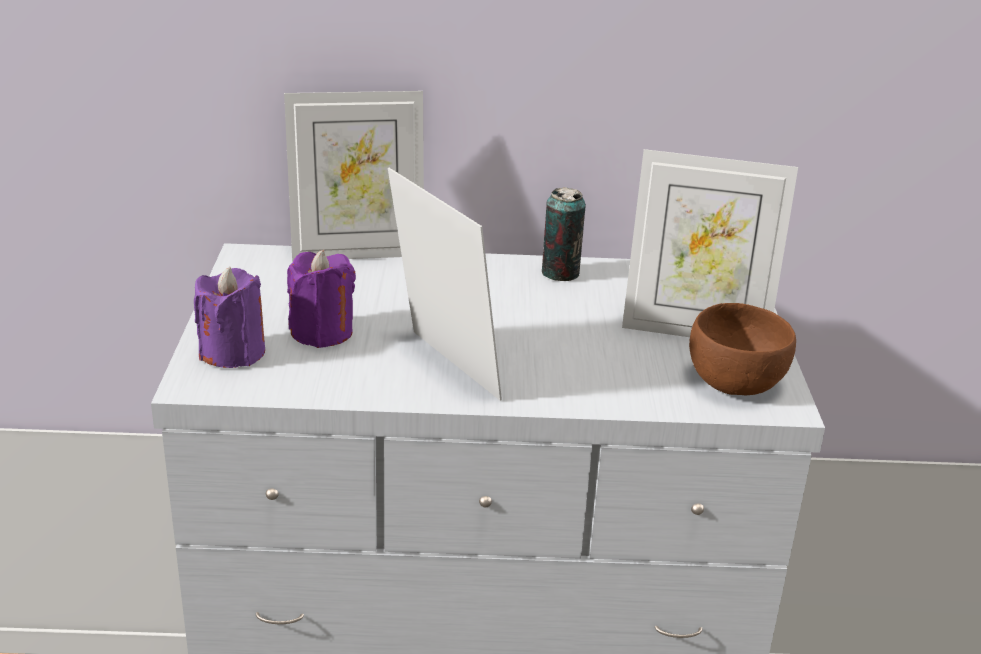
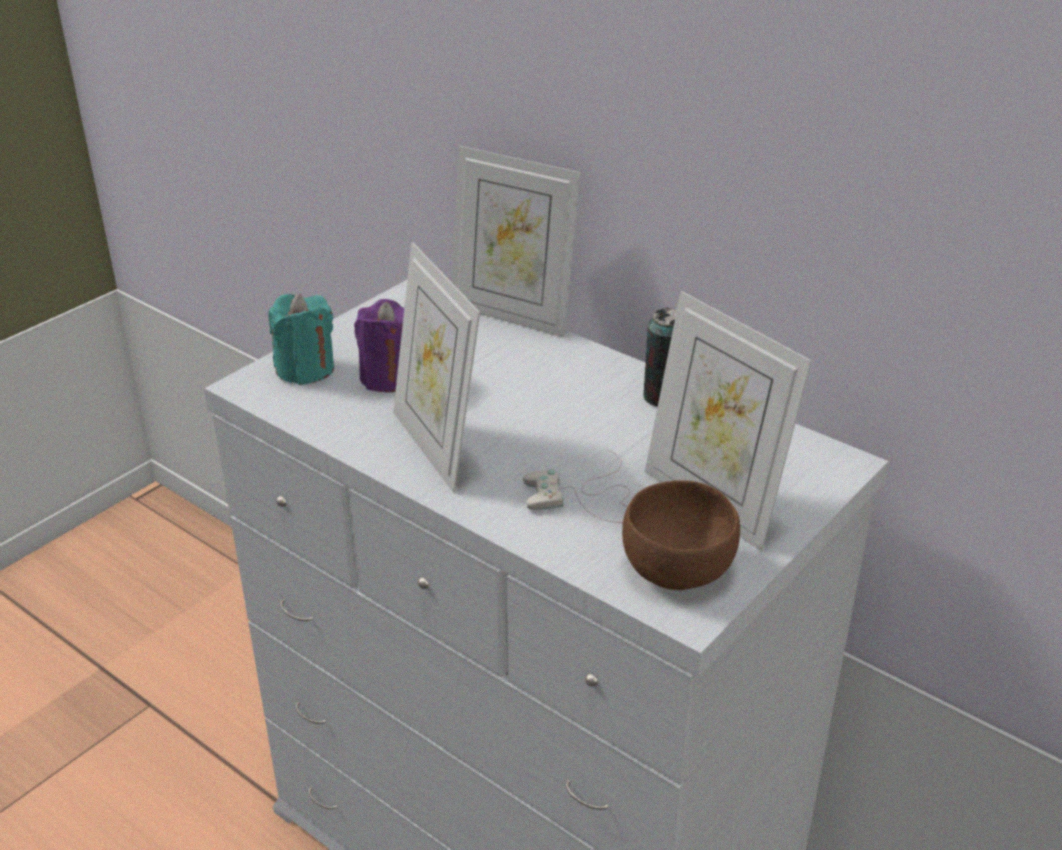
camera: 40 degrees right, 5 degrees up
(233, 352) = (305, 369): purple candle -> turquoise candle
(442, 369) = (437, 446): picture frame -> picture frame turned 150 degrees clockwise
(609, 360) = (587, 498): none -> white game controller

